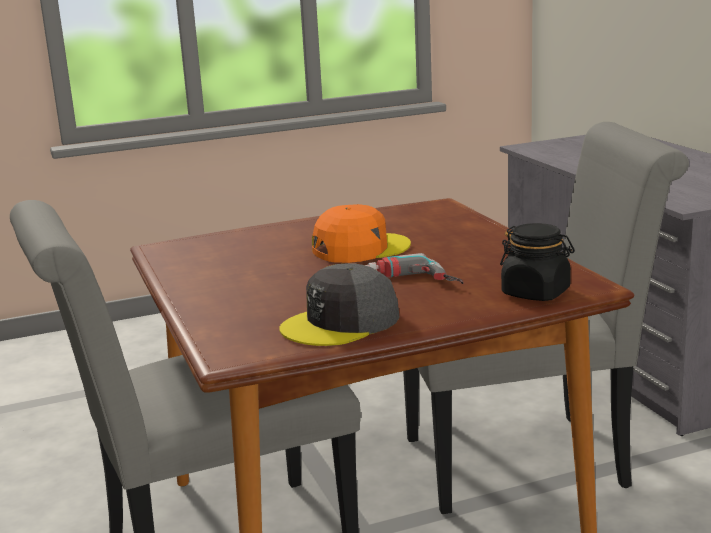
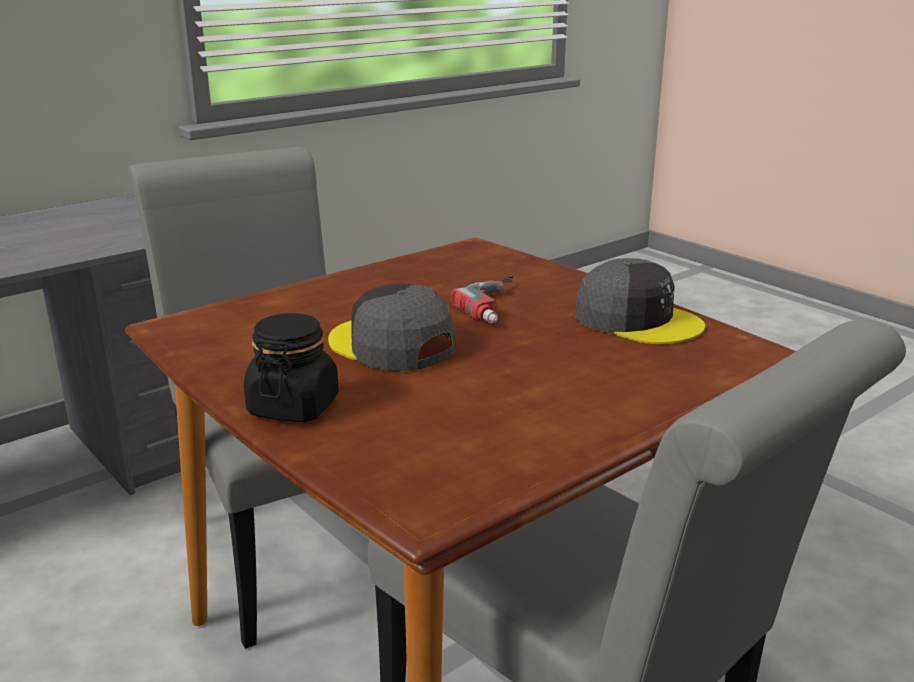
camera: 110 degrees left, 5 degrees up
(360, 248) = (391, 345): orange cap -> grey cap
(536, 293) = (503, 260): black jar -> black jar (293, 406)

